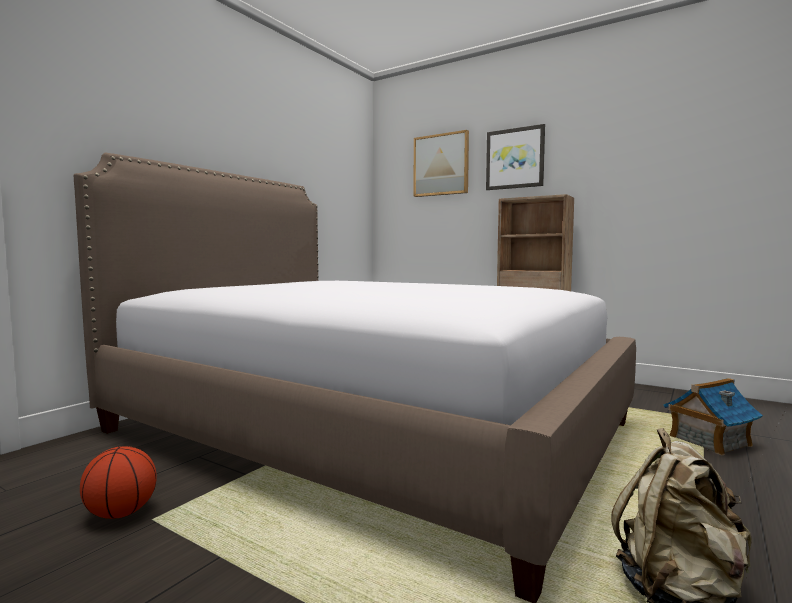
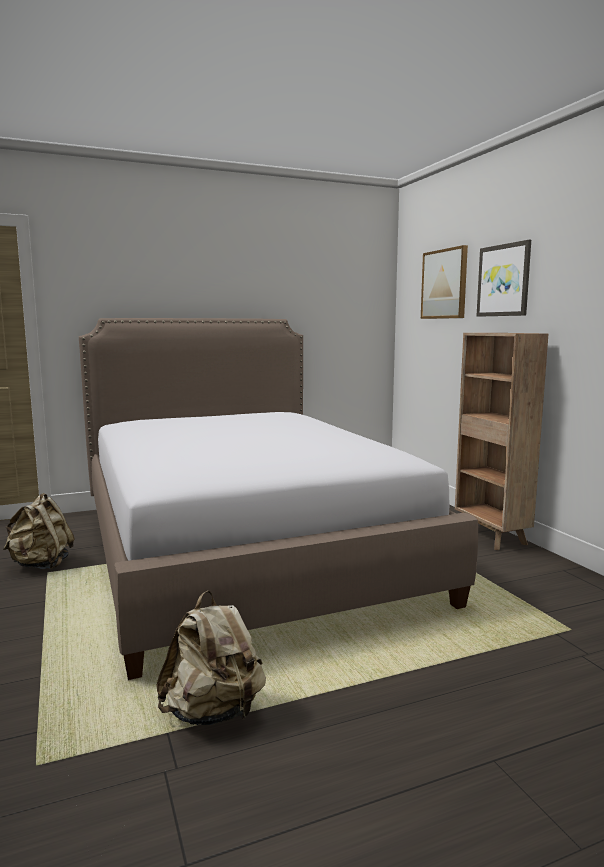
camera: 35 degrees right, 5 degrees up
(121, 513) = (41, 565): basketball -> beige backpack
(709, 441) = (514, 648): toy house -> none

